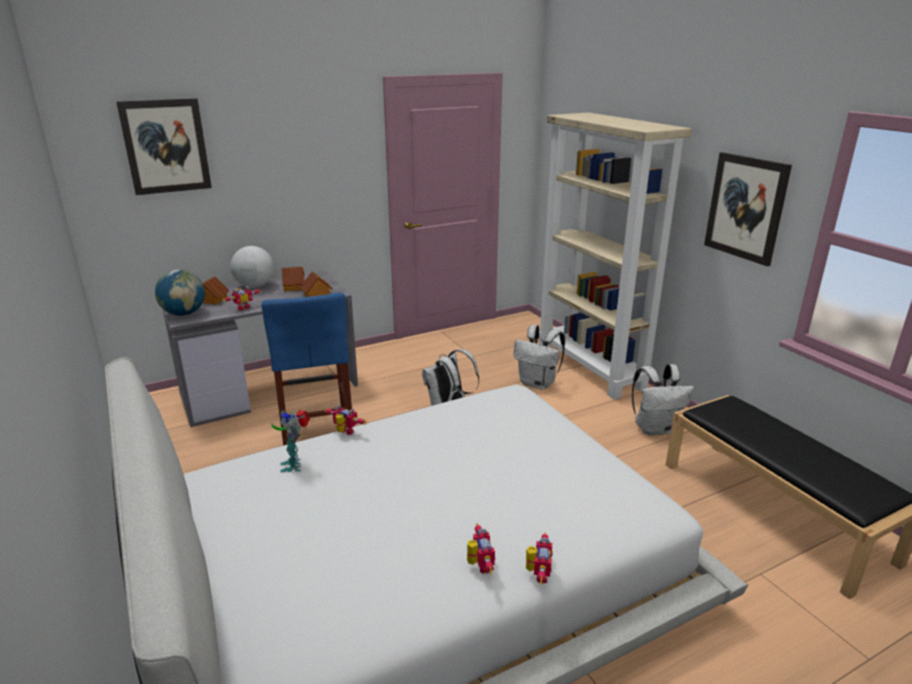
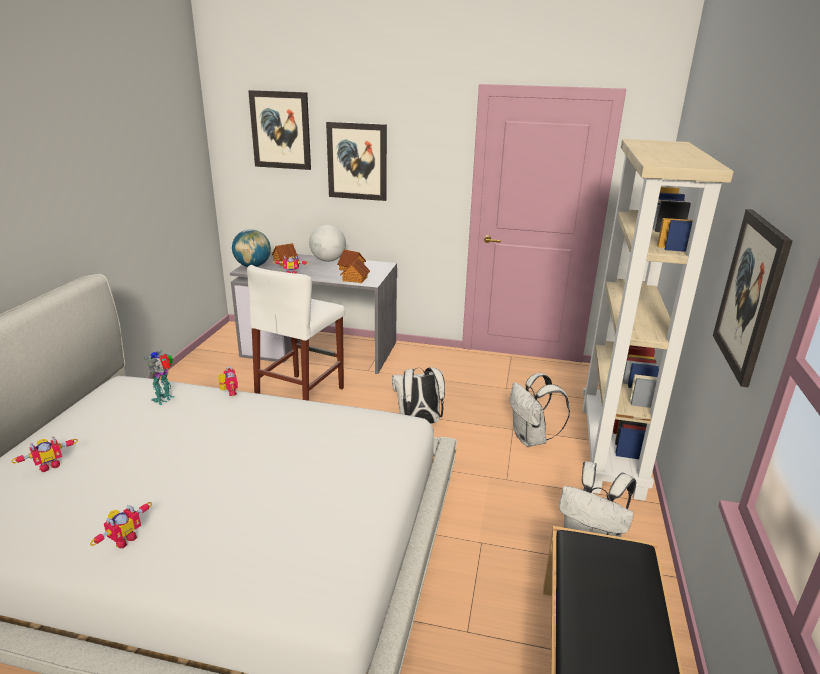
camera: 40 degrees right, 0 degrees up
(266, 170) = (357, 161): none -> picture
(317, 432) = (301, 396): blue stool -> white stool
(537, 575) = (144, 575): toy robot -> toy robot (49, 465)

